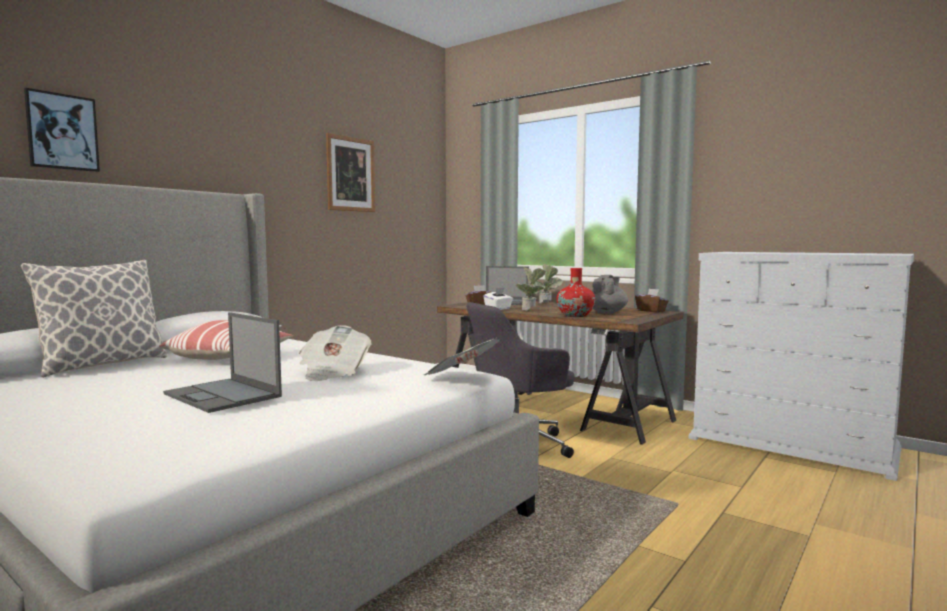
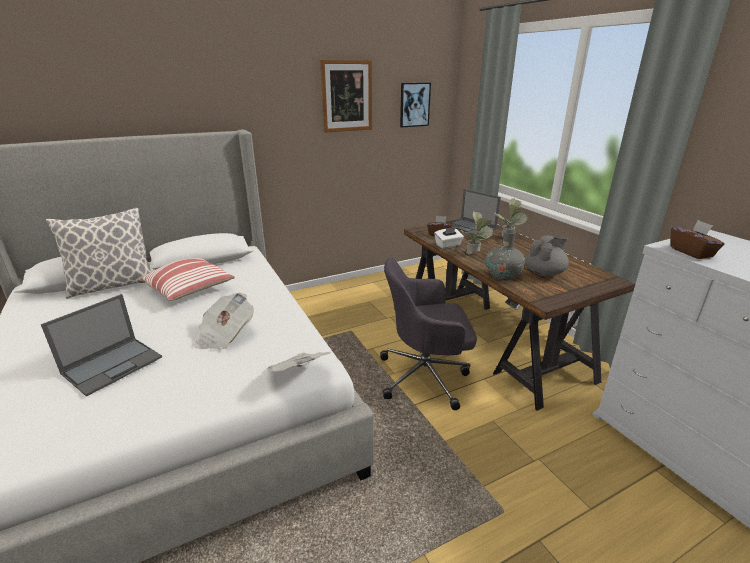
camera: 25 degrees right, 20 degrees up
(62, 132) = (86, 97): picture -> picture (414, 104)
(223, 395) = (113, 365): laptop -> laptop turned 120 degrees counterclockwise
(575, 315) = (503, 276): red vase -> grey vase
(651, 311) = (599, 276): brown tissue box -> brown tissue box (691, 252)

